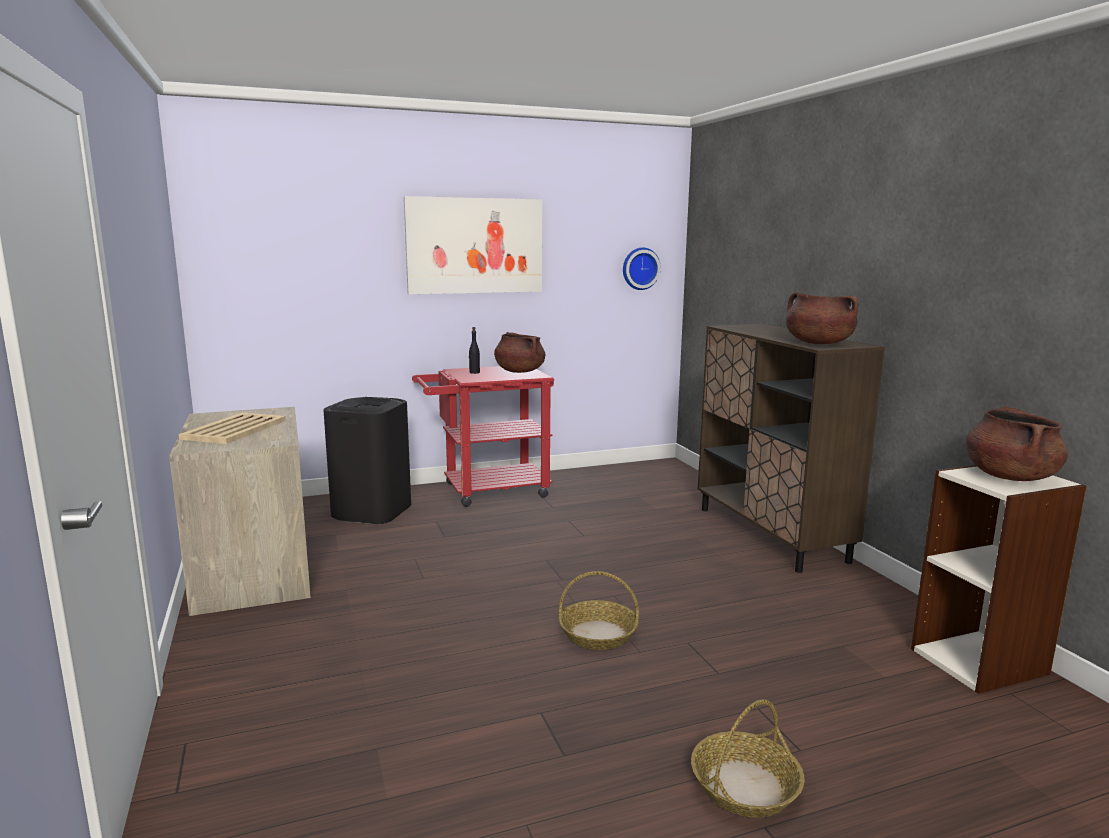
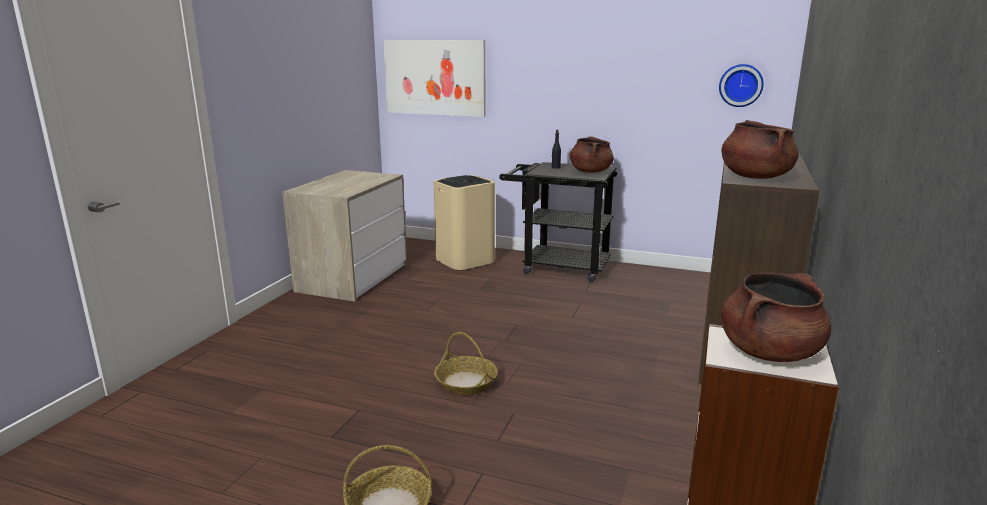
camera: 40 degrees right, 5 degrees up
(234, 429) = (340, 183): beige tray -> none
(372, 510) = (465, 260): black trash can -> beige trash can
(475, 246) = (576, 60): picture -> picture (435, 77)
(486, 491) = (557, 266): red cart -> black cart

